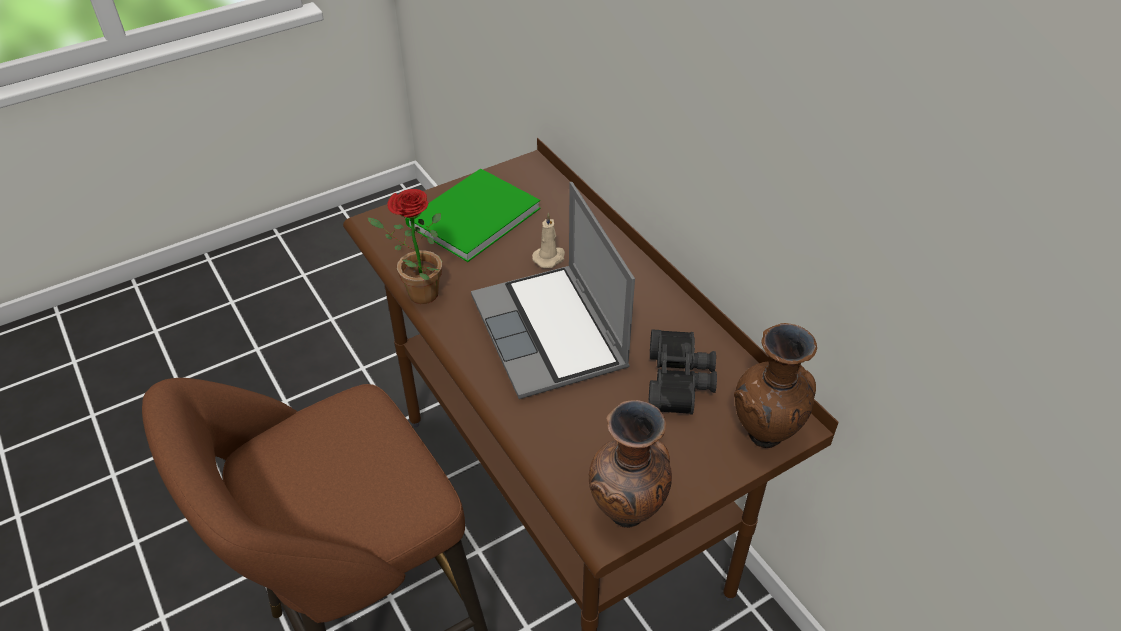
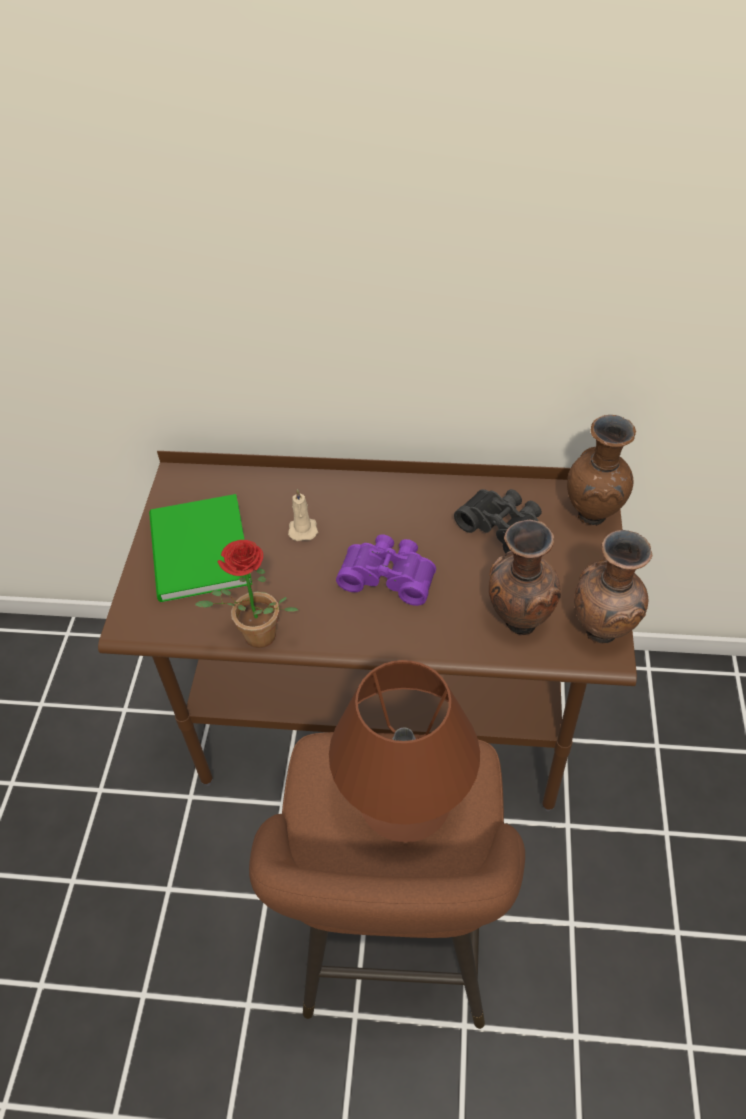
camera: 50 degrees left, 5 degrees up
(351, 476) = (406, 801): none -> brown table lamp
(551, 334) = (389, 575): laptop -> purple binoculars
(581, 445) = (518, 622): none -> brown vase

